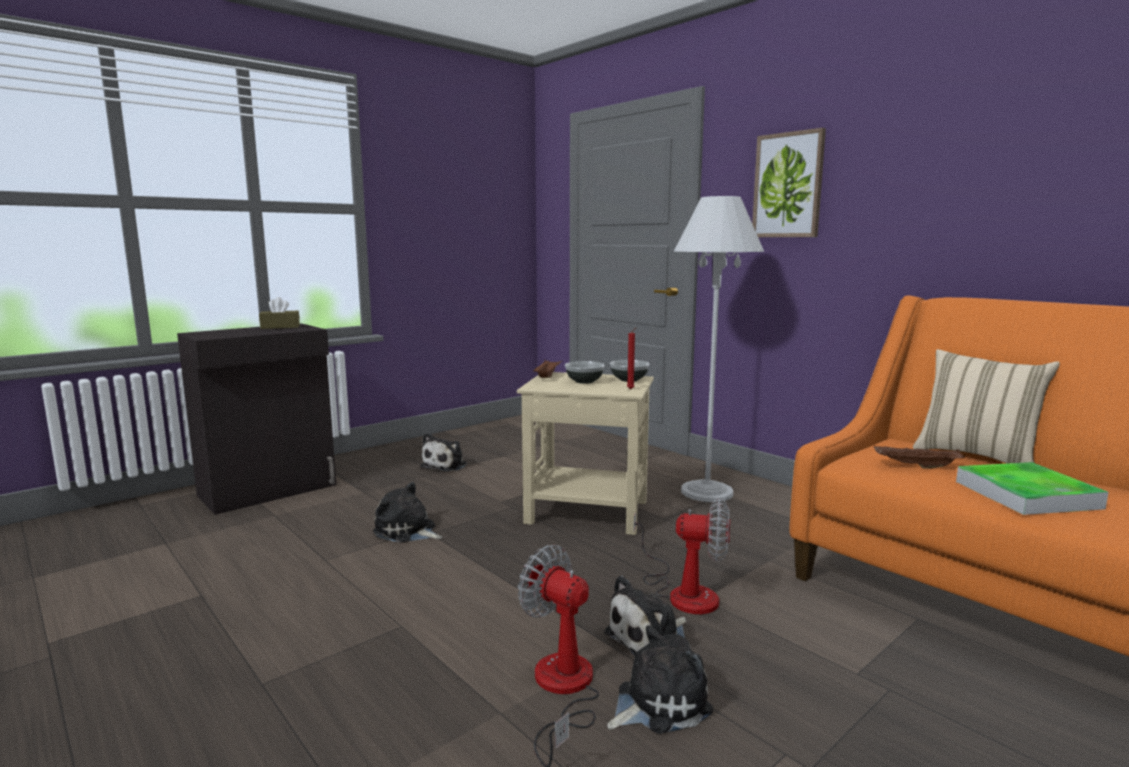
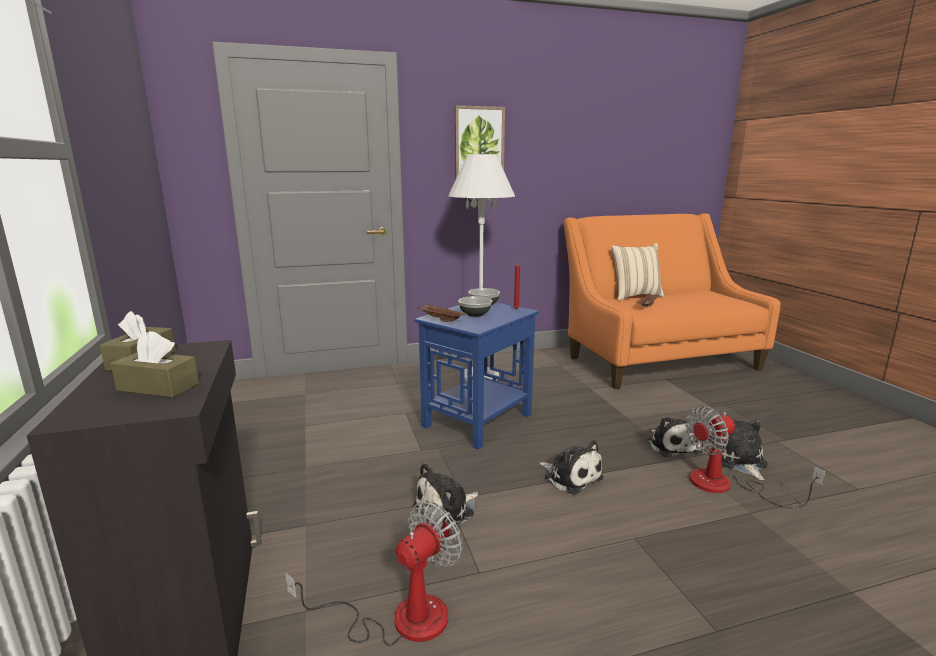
camera: 65 degrees left, 5 degrees up
(236, 333) = (158, 387): none -> brown tissue box
(446, 465) = (288, 460): plush toy -> plush toy (571, 477)
(585, 512) = (476, 420): beige side table -> blue side table
(683, 592) = (619, 421): fan -> fan (400, 618)
(1026, 494) = (691, 304): tray -> none

